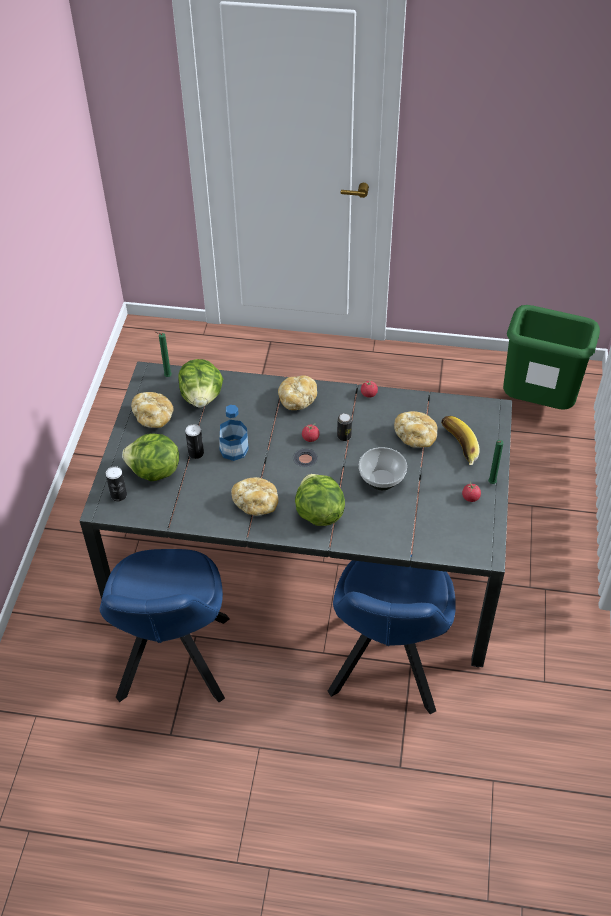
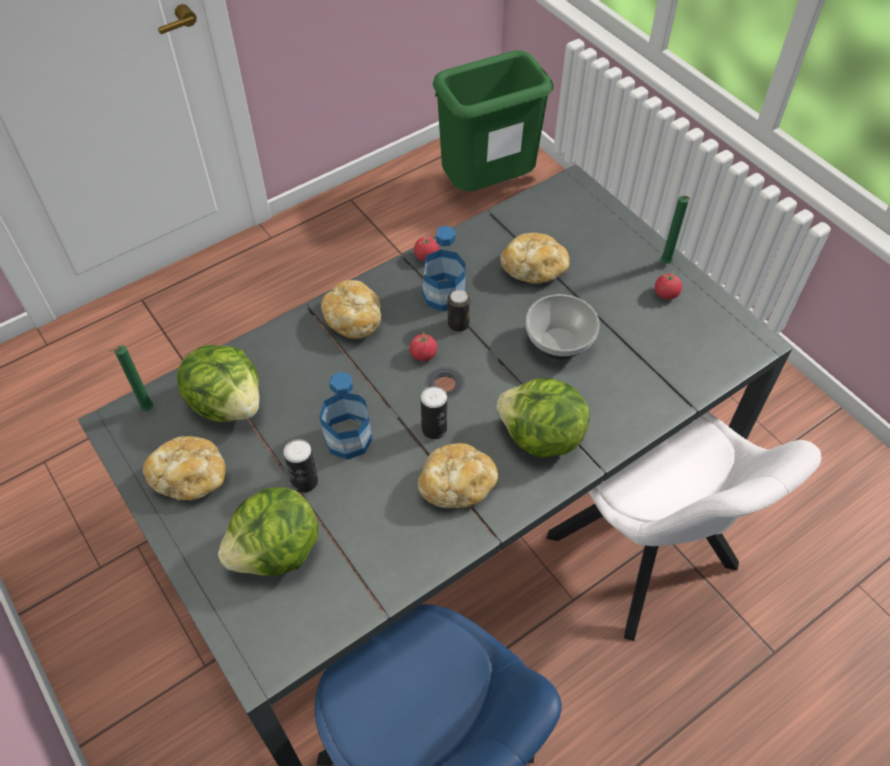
camera: 45 degrees left, 5 degrees up
(118, 495) = (264, 626): can -> can (434, 429)
(354, 417) = (443, 295): none -> bottle
(387, 664) = (645, 555): blue chair -> white chair
(457, 447) = (587, 250): banana -> none

